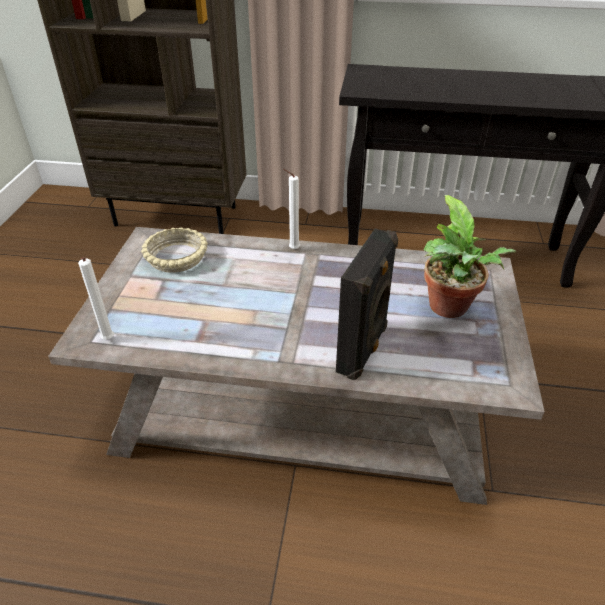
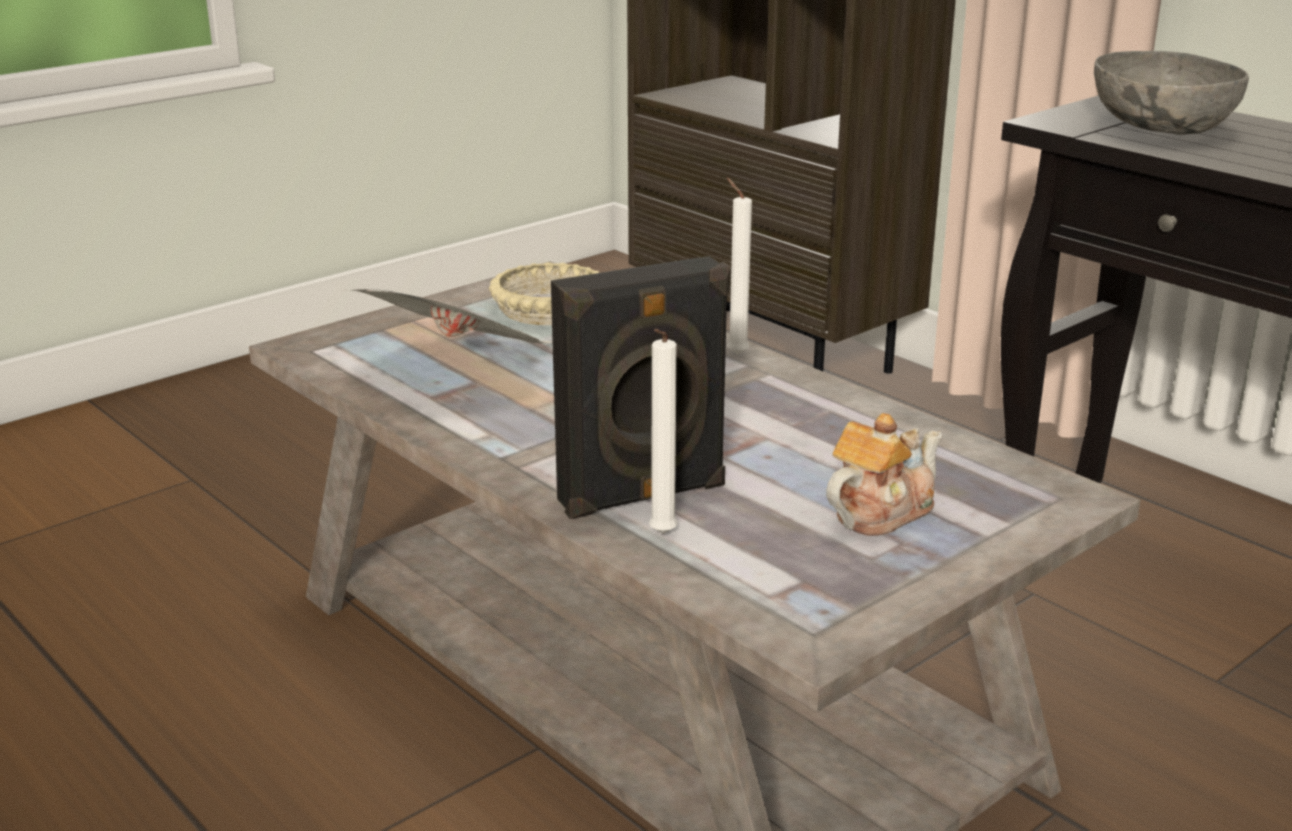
camera: 40 degrees right, 15 degrees down
(108, 340) = (331, 356): white candle -> white candle (660, 536)
(188, 316) = (462, 370): none -> newspaper
(396, 82) = (1162, 126): none -> grey bowl
(450, 309) = (879, 512): potted plant -> teapot

